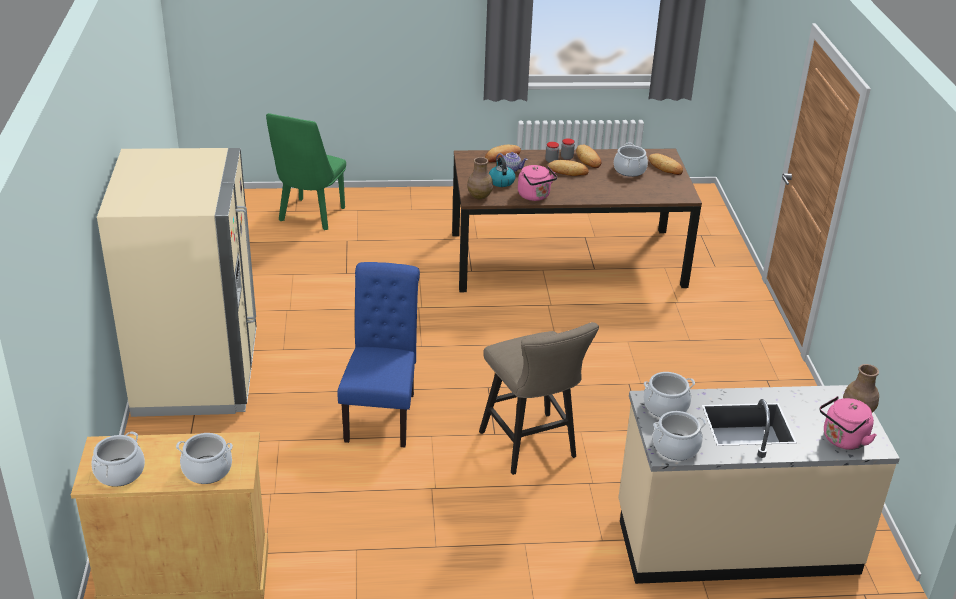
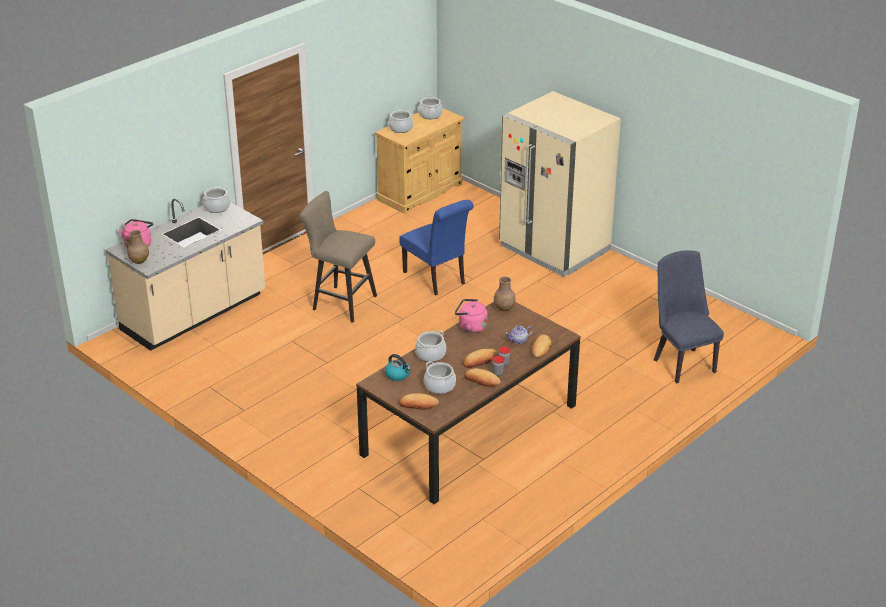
camera: 140 degrees right, 0 degrees up
(310, 217) = (681, 362): green chair -> blue chair
(501, 181) = (509, 326): kettle -> kettle (398, 375)
(665, 406) = (238, 221): cooking pot -> cooking pot (430, 354)

